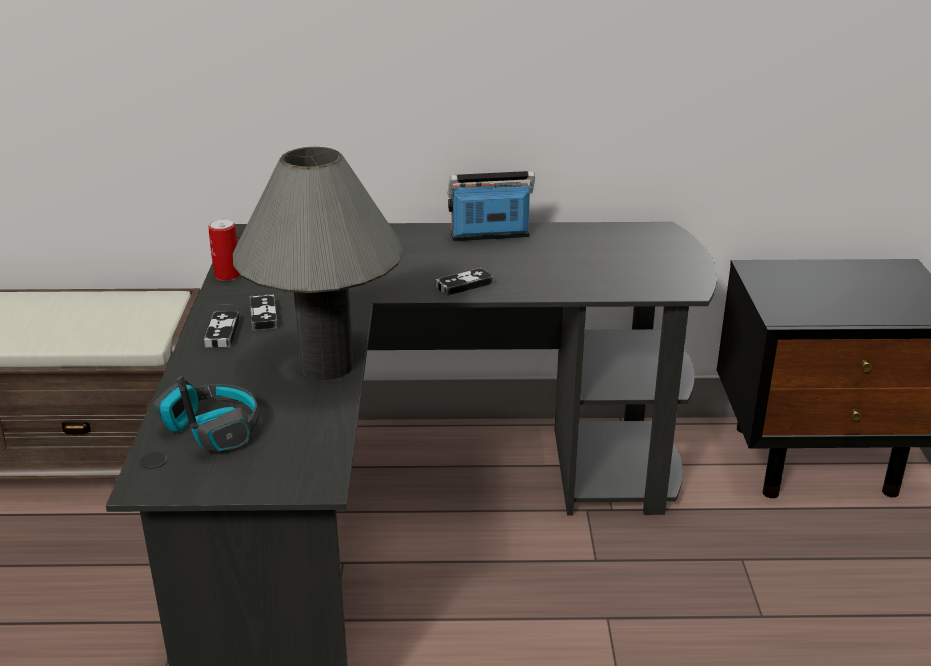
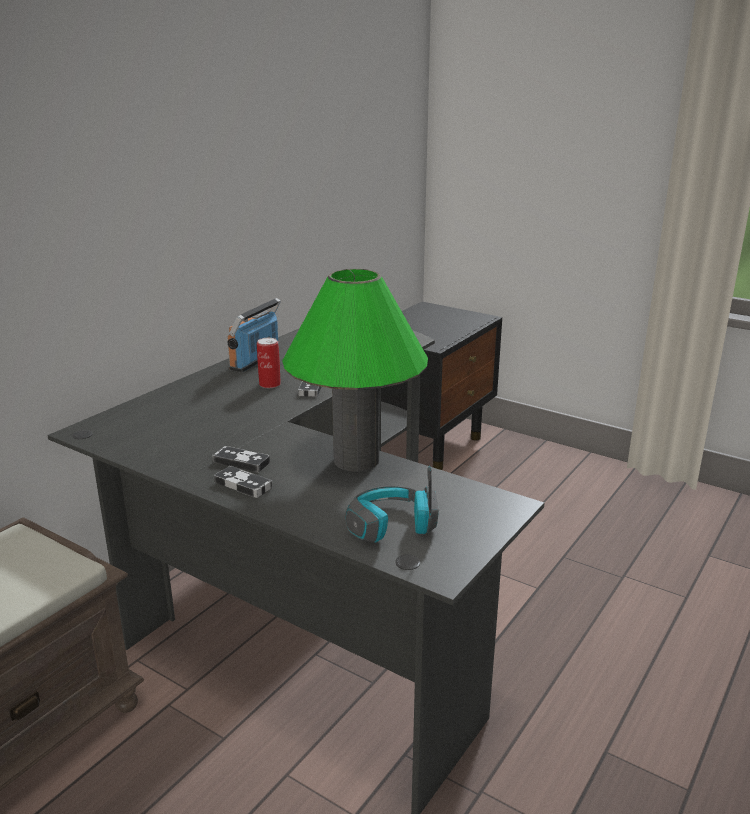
camera: 55 degrees left, 5 degrees down
(227, 275) = (146, 459): can -> can (269, 384)
(326, 366) = (356, 460): grey table lamp -> green table lamp

